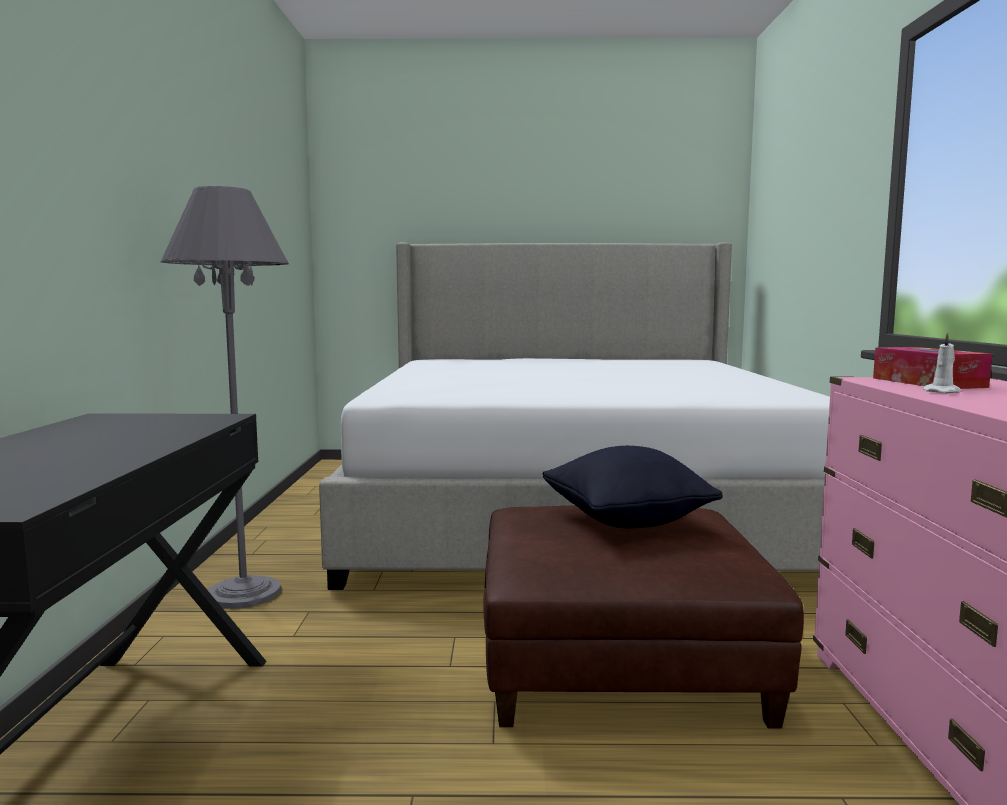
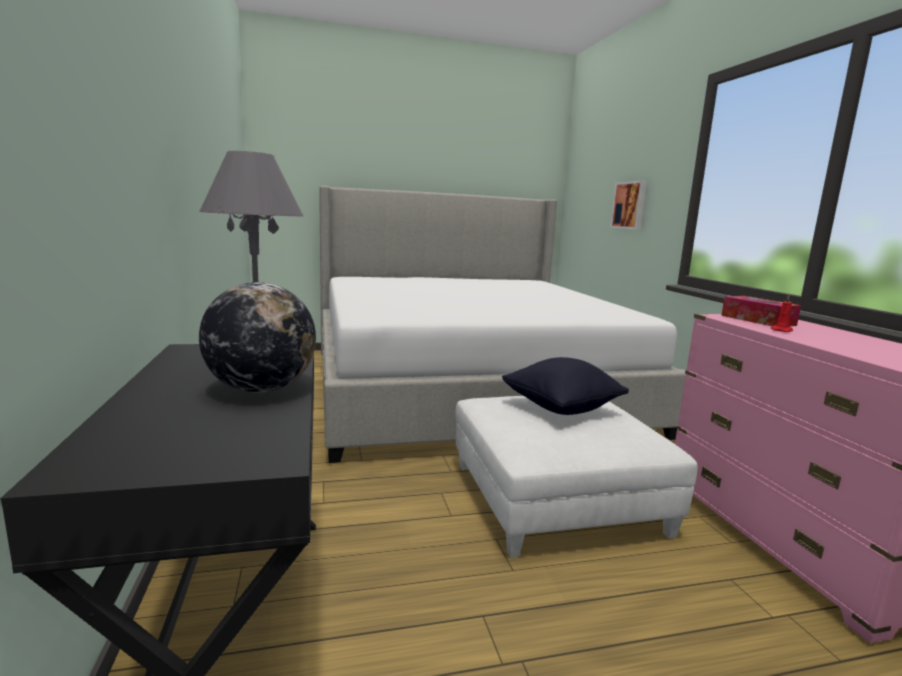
camera: 15 degrees left, 5 degrees up
(112, 451) = (261, 389): none -> globe
(619, 656) = (556, 497): brown ottoman -> white ottoman
(820, 238) = (630, 205): none -> picture
(943, 392) = (781, 330): white candle -> red candle

